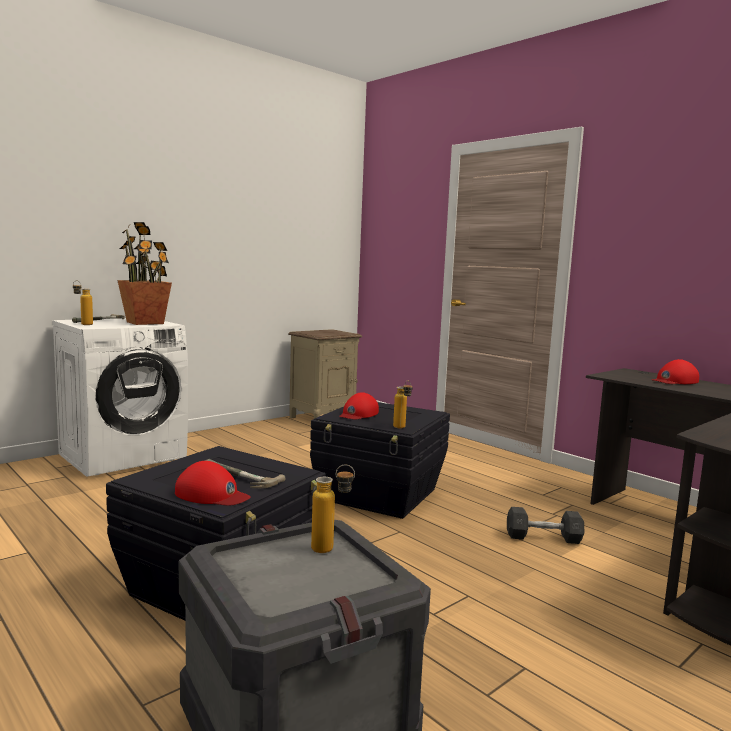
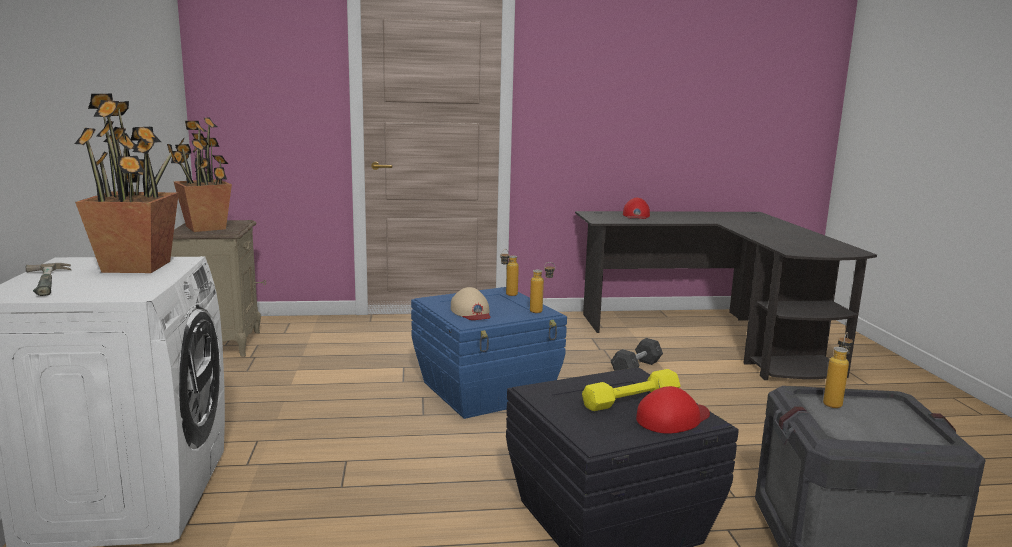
camera: 55 degrees left, 5 degrees up
(83, 324) = (80, 294): bottle -> bottle (508, 295)
(236, 478) = (631, 400): hammer -> yellow dumbbell
(318, 332) = (205, 228): none -> potted plant
(358, 414) = (471, 312): red cap -> beige cap
(380, 495) = (486, 391): black storage box -> blue storage box

